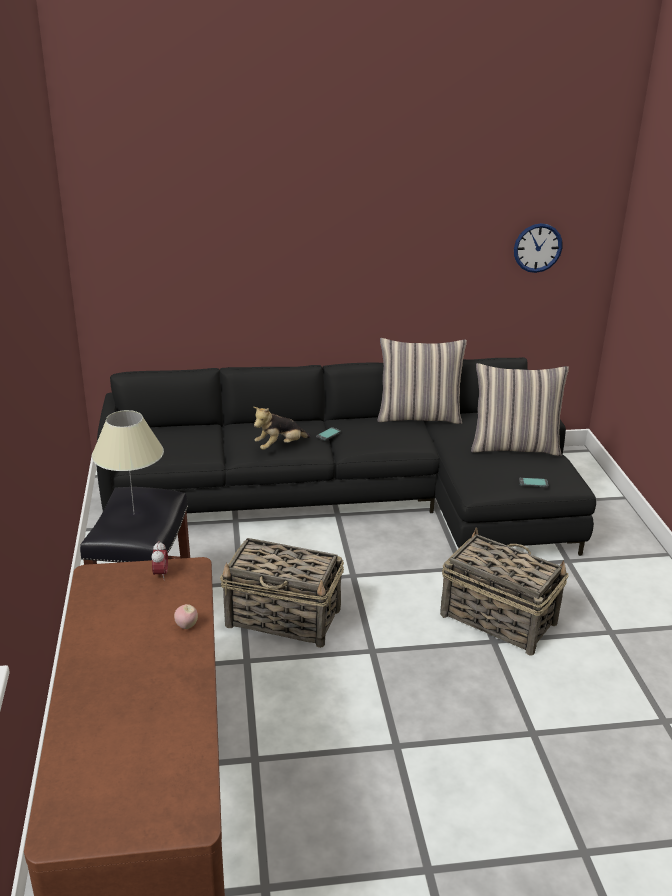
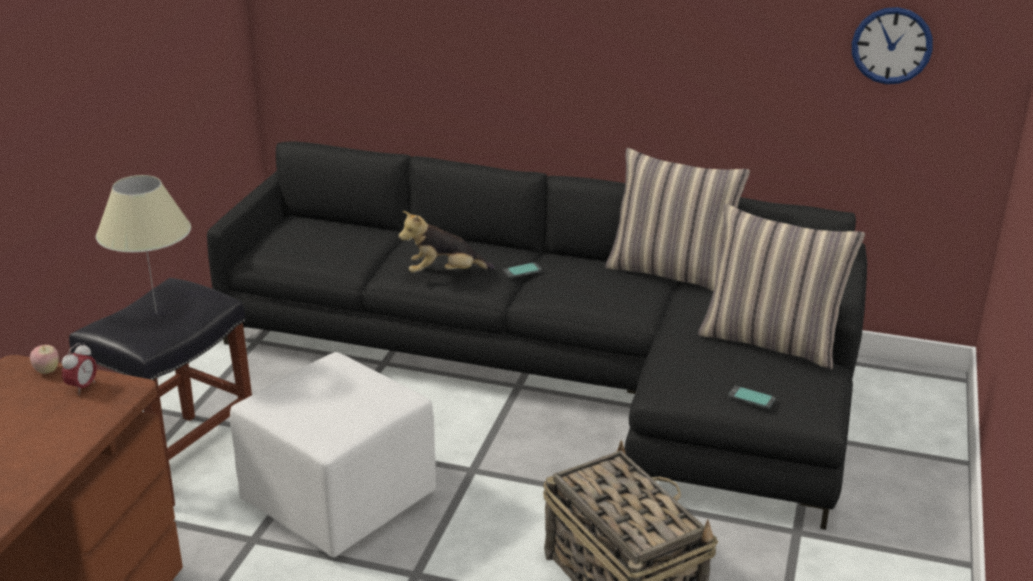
camera: 25 degrees right, 0 degrees up
(186, 626) = (46, 455): apple -> apple (47, 371)
(284, 618) = (341, 501): basket -> white ottoman

